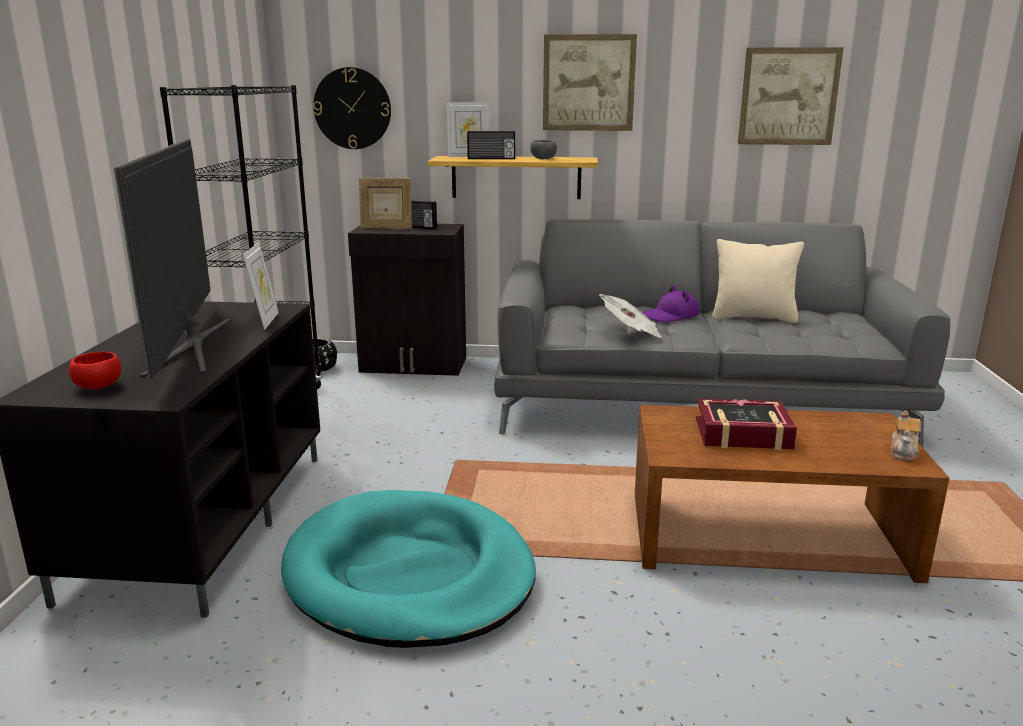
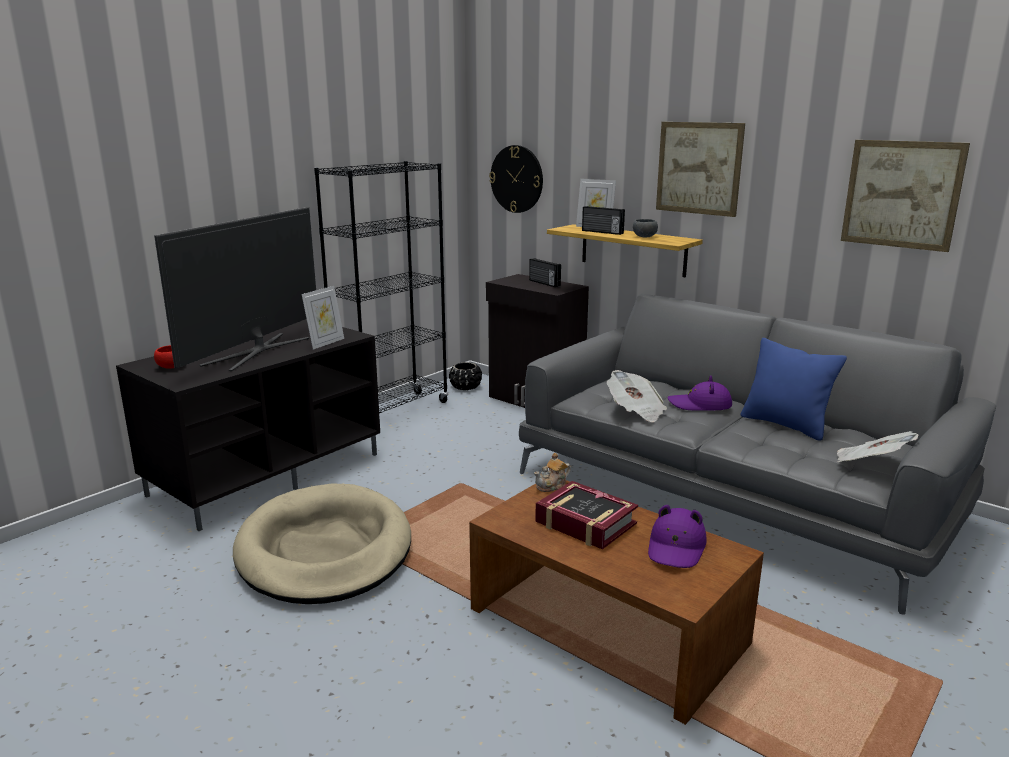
camera: 35 degrees right, 0 degrees up
(386, 228) = (520, 282): picture frame -> none
(410, 575) = (325, 550): turquoise dog bed -> beige dog bed
(753, 317) = (785, 425): beige pillow -> blue pillow
(837, 429) = (676, 547): none -> purple hat
(857, 330) = (870, 464): none -> newspaper
(904, 452) = (697, 587): teapot -> teapot (552, 486)

